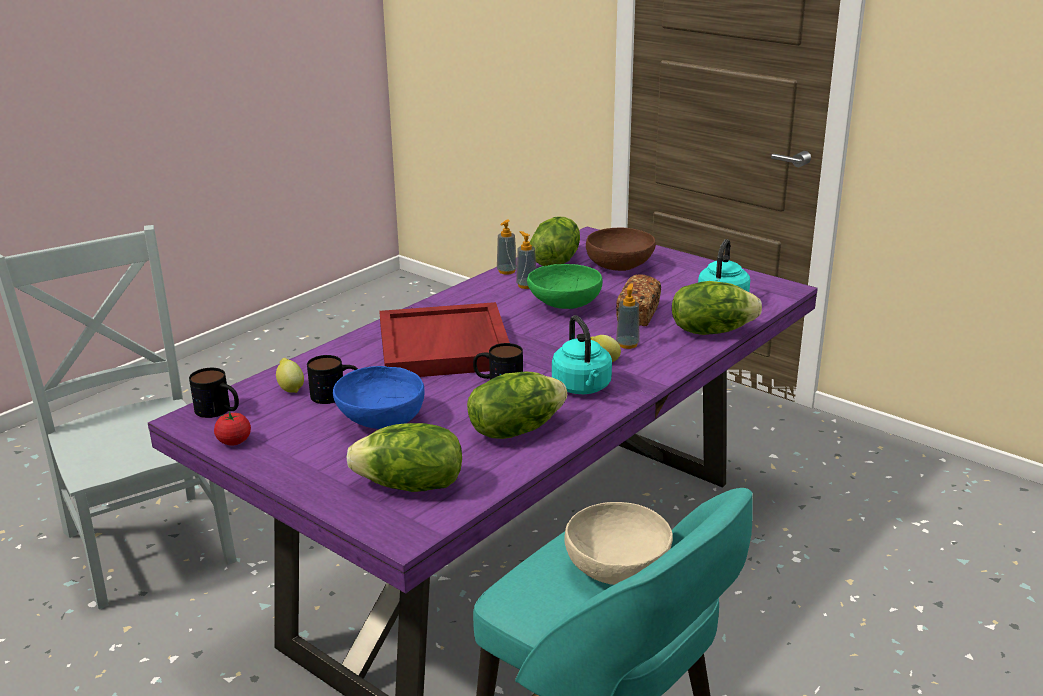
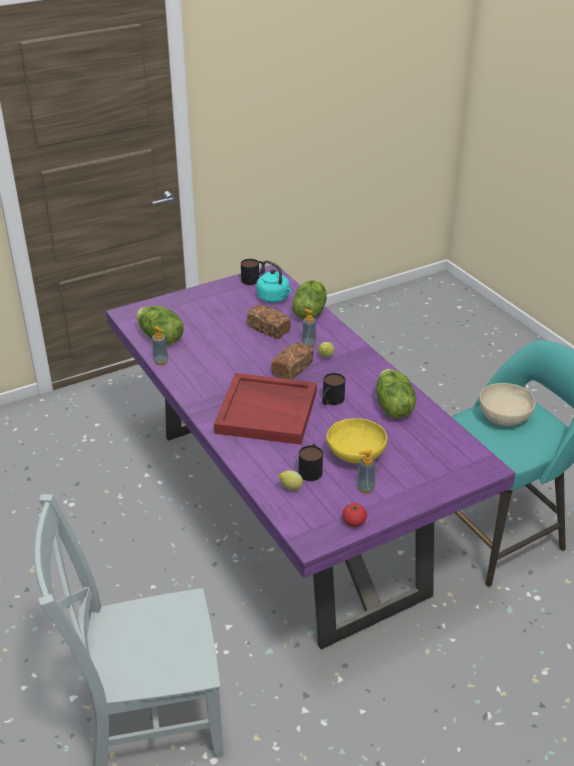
camera: 70 degrees left, 10 degrees up
(219, 411) = (306, 525): mug -> mug (253, 278)
(380, 420) = (355, 455): blue bowl -> yellow bowl
(410, 486) = (439, 457): lettuce -> none
(526, 285) = (192, 359): soap dispenser -> soap dispenser (365, 488)
(555, 344) = (292, 369): none -> bread
(564, 305) = (237, 352): green bowl -> none
(582, 388) = (355, 373): turquoise kettle -> none
(620, 266) = (190, 316): brown bowl -> none

